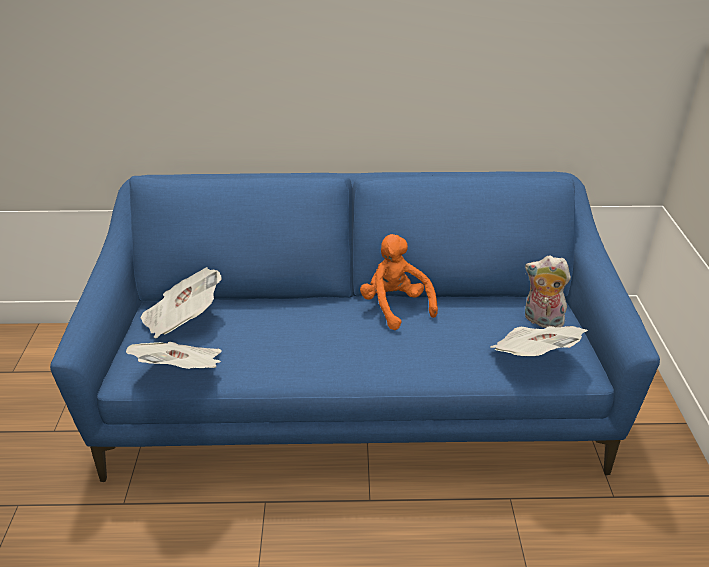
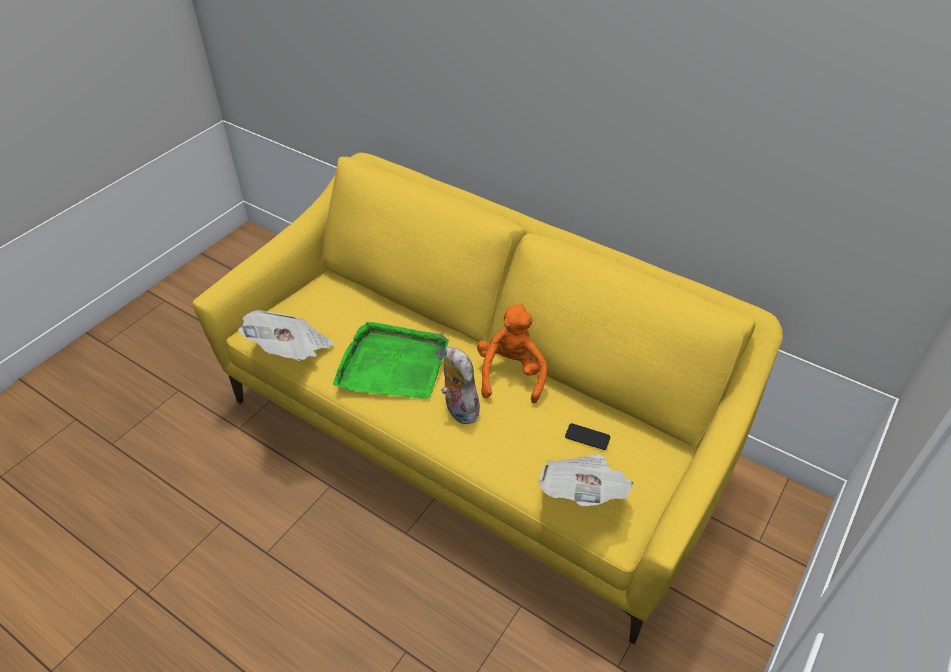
camera: 35 degrees right, 10 degrees up
(182, 319) = (335, 300): newspaper -> none
(292, 341) = (393, 364): none -> green tray
(354, 396) = (475, 433): blue sofa -> yellow sofa
(496, 321) = (587, 437): none -> phone
(541, 321) = (637, 460): plush toy -> plush toy (458, 409)

